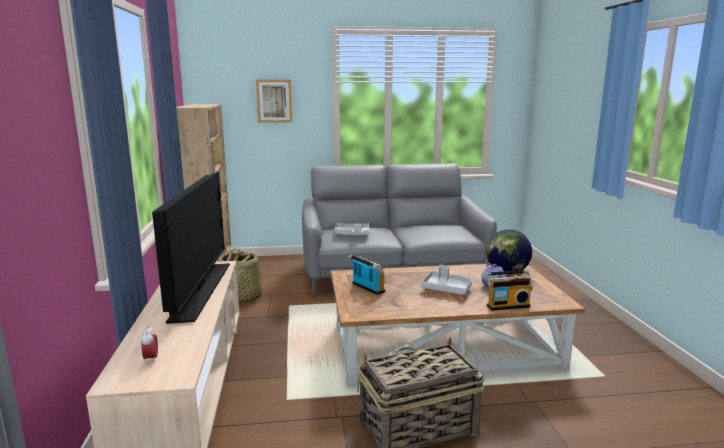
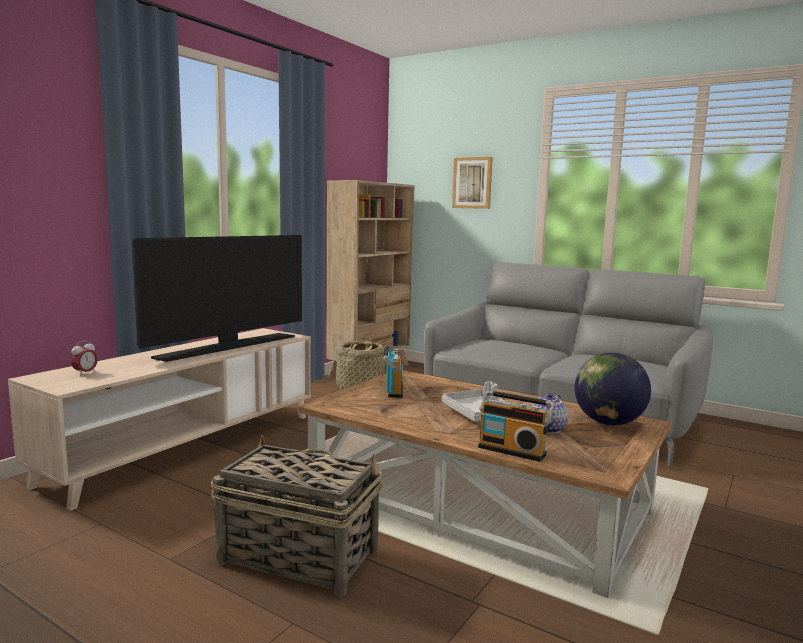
camera: 40 degrees right, 5 degrees down
(352, 234) = (491, 345): grey tray -> none

